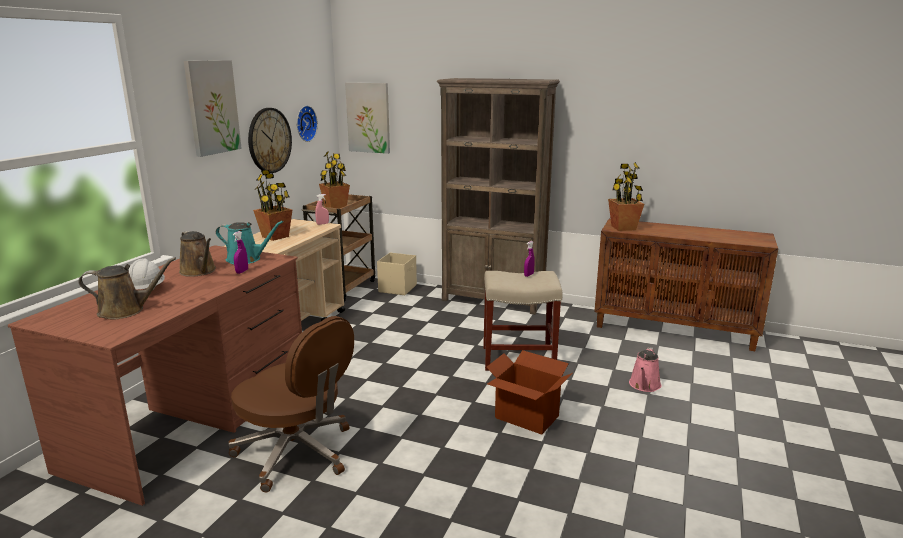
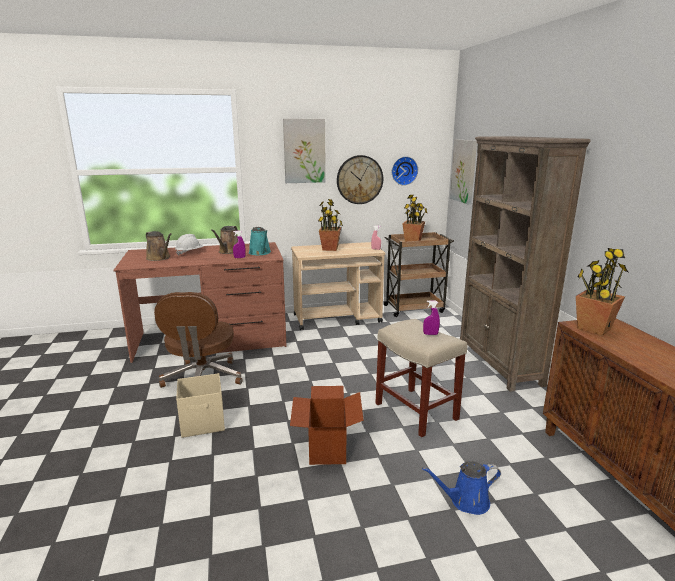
camera: 55 degrees right, 0 degrees up
(398, 288) = (447, 323): beige storage box -> beige storage box (203, 423)
(644, 386) = (466, 501): pink watering can -> blue watering can

